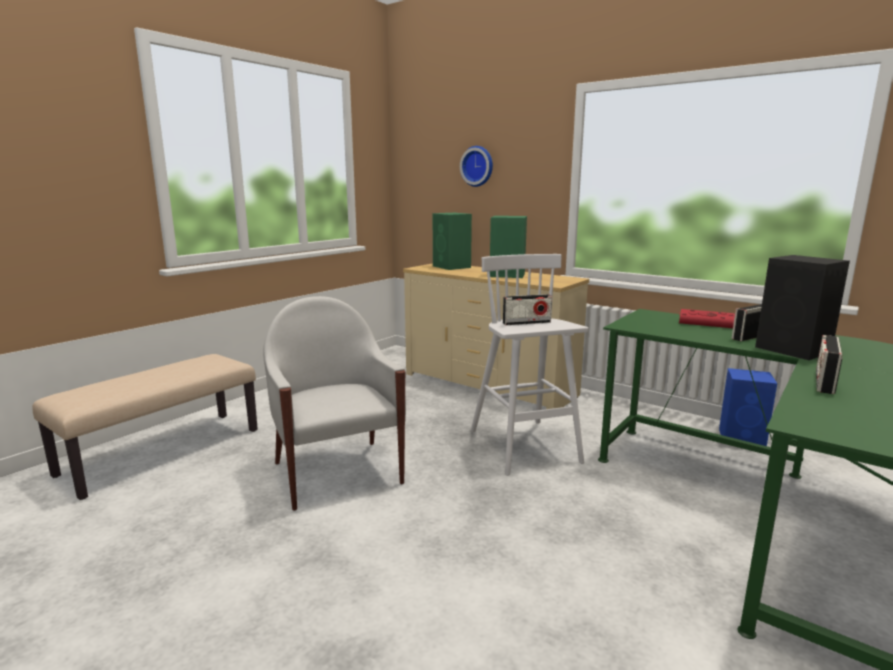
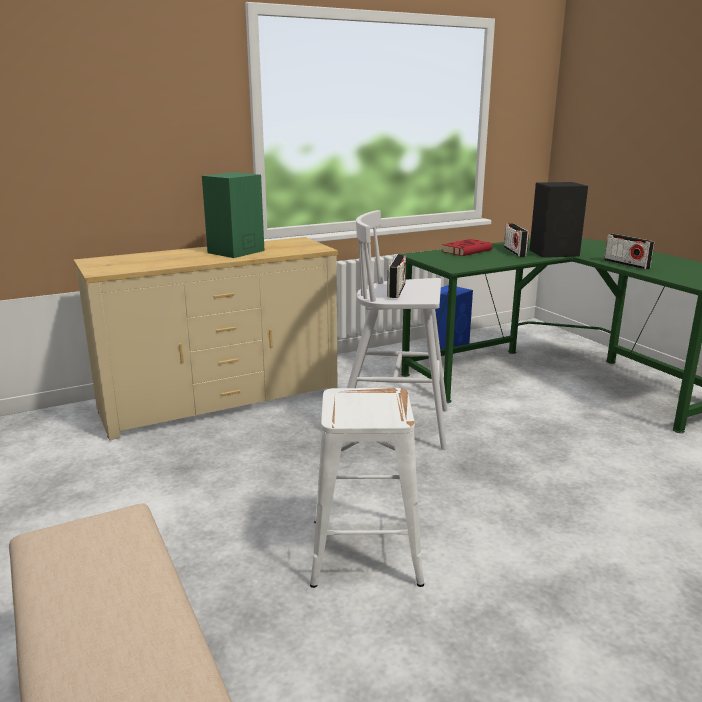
camera: 65 degrees left, 5 degrees up
(337, 471) = (363, 551): white armchair -> white stool
(452, 267) = (131, 259): green speaker -> none
(478, 166) = (106, 104): wall clock -> none

